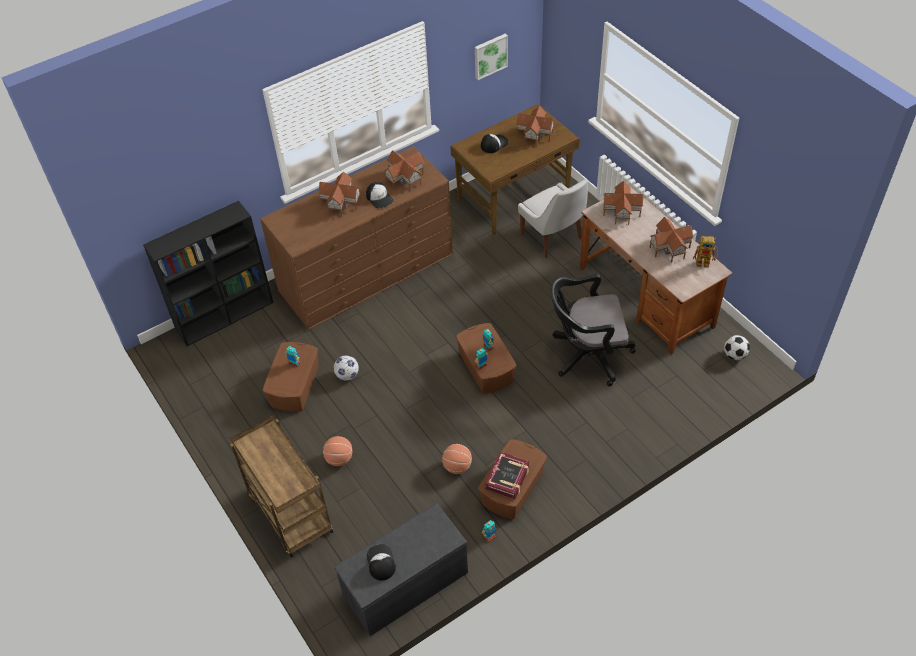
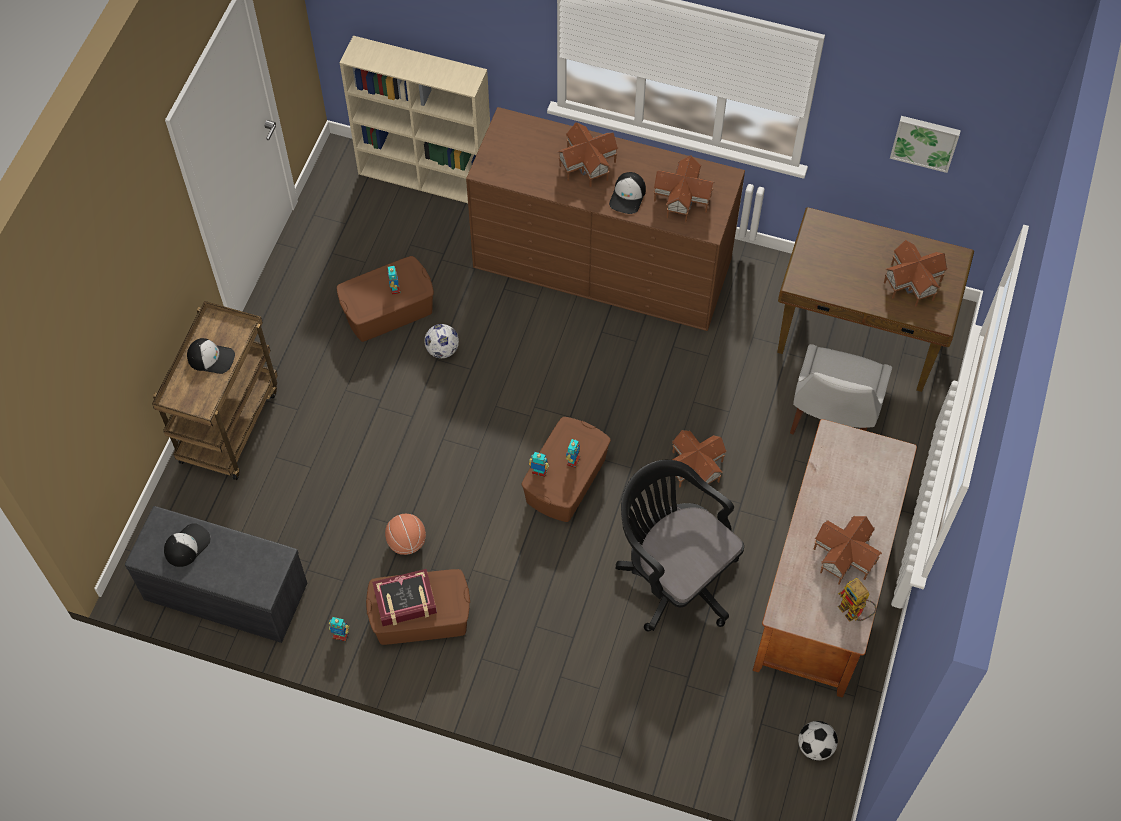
camera: 50 degrees right, 10 degrees up
(226, 315) = (427, 177): black bookcase -> beige bookcase
(339, 459) = (329, 421): basketball -> none
(494, 144) = (852, 250): cap -> cap (211, 358)
(622, 212) = (860, 465): toy house -> toy house (695, 468)

